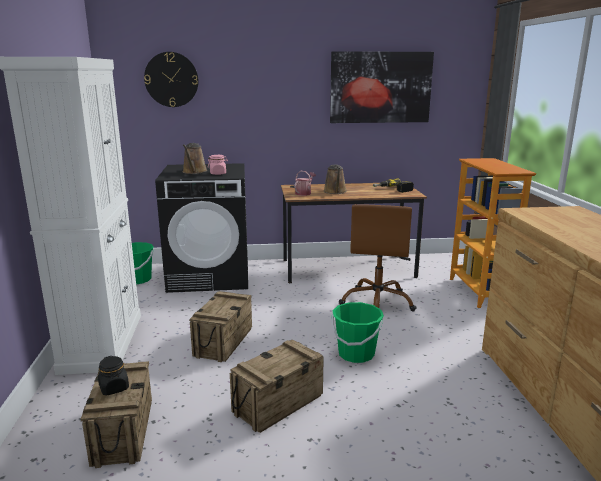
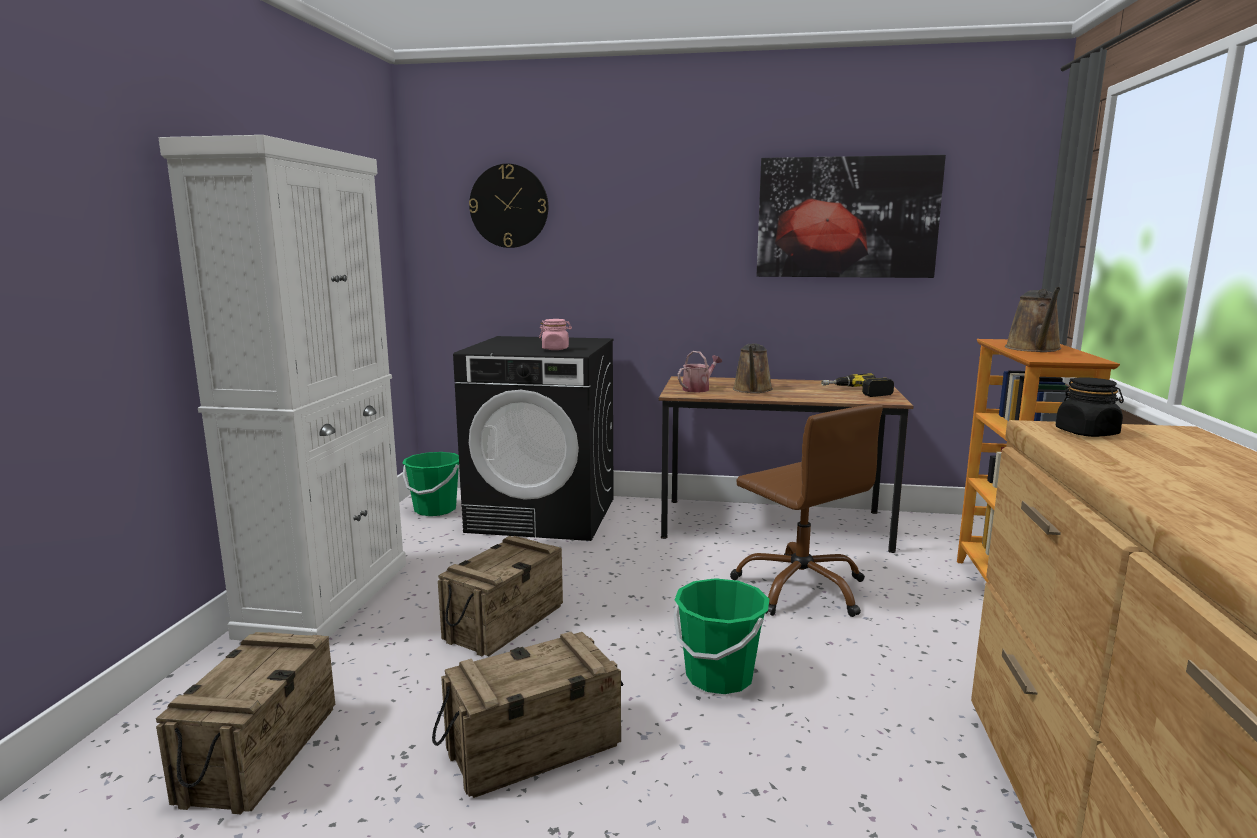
camera: 15 degrees right, 5 degrees down
(114, 388) = (243, 673): black jar -> black jar (1087, 433)
(194, 172) = (523, 345): brown watering can -> brown watering can (1034, 349)
(377, 302) = (801, 588): brown office chair -> brown office chair turned 60 degrees counterclockwise

